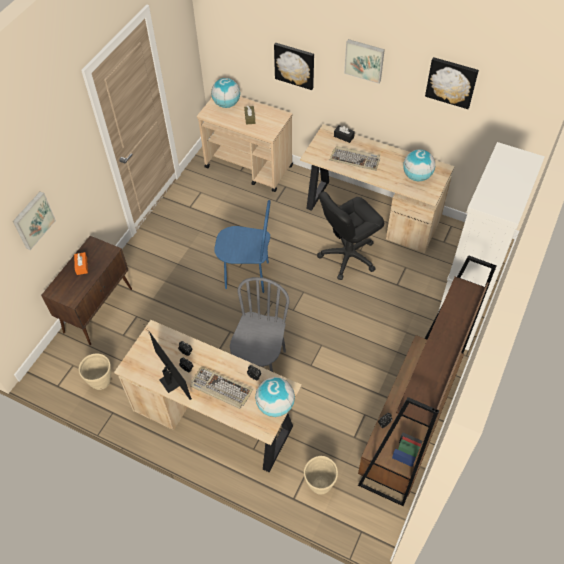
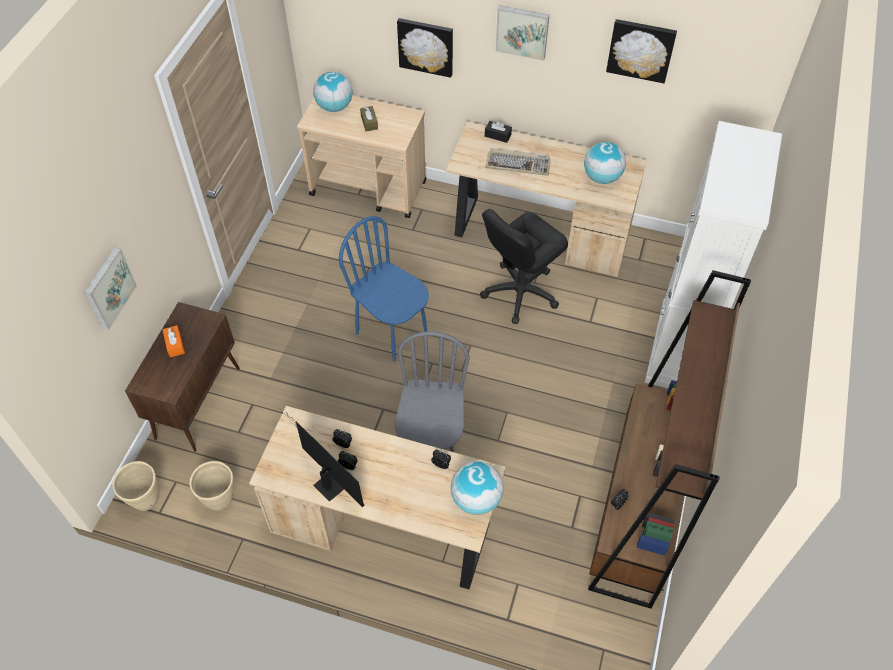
camera: 10 degrees left, 0 degrees up
(220, 389) = (398, 487): keyboard -> none
(247, 275) = (392, 332): blue chair -> blue chair turned 135 degrees counterclockwise
(319, 485) = (538, 596): beige planter -> beige planter (145, 500)

